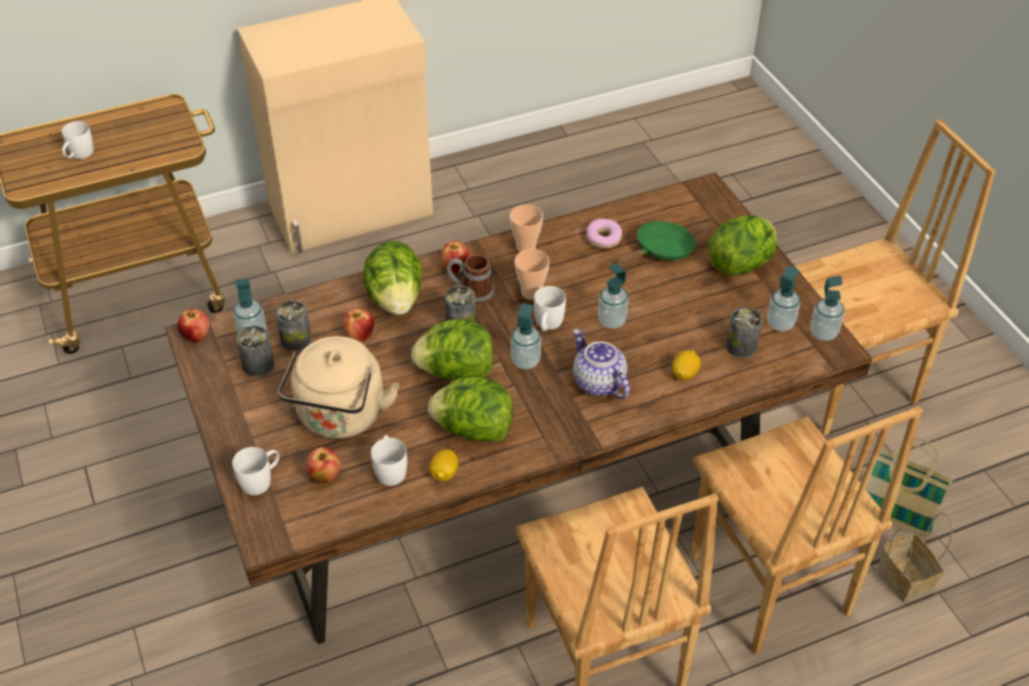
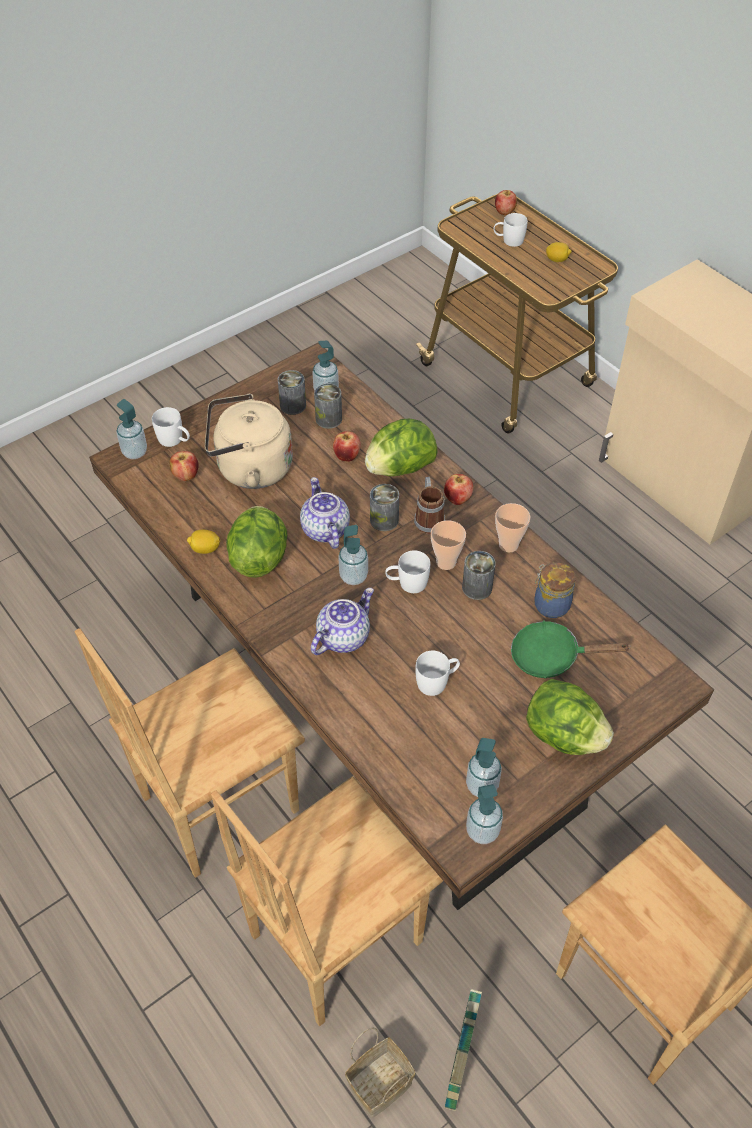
camera: 75 degrees right, 5 degrees up
(196, 336) = (313, 362): apple -> apple (504, 212)
(390, 469) = (202, 513): white mug -> white mug (437, 681)
(455, 372) = (324, 529): lettuce -> teapot
(603, 238) = (550, 604): donut -> jar
(611, 321) = (430, 633): soap dispenser -> soap dispenser (135, 452)
(659, 251) = (551, 656): green frying pan -> green frying pan turned 150 degrees clockwise
(684, 374) = (377, 706): lemon -> lemon (557, 260)
(741, 347) = (433, 752): can -> can (477, 587)

